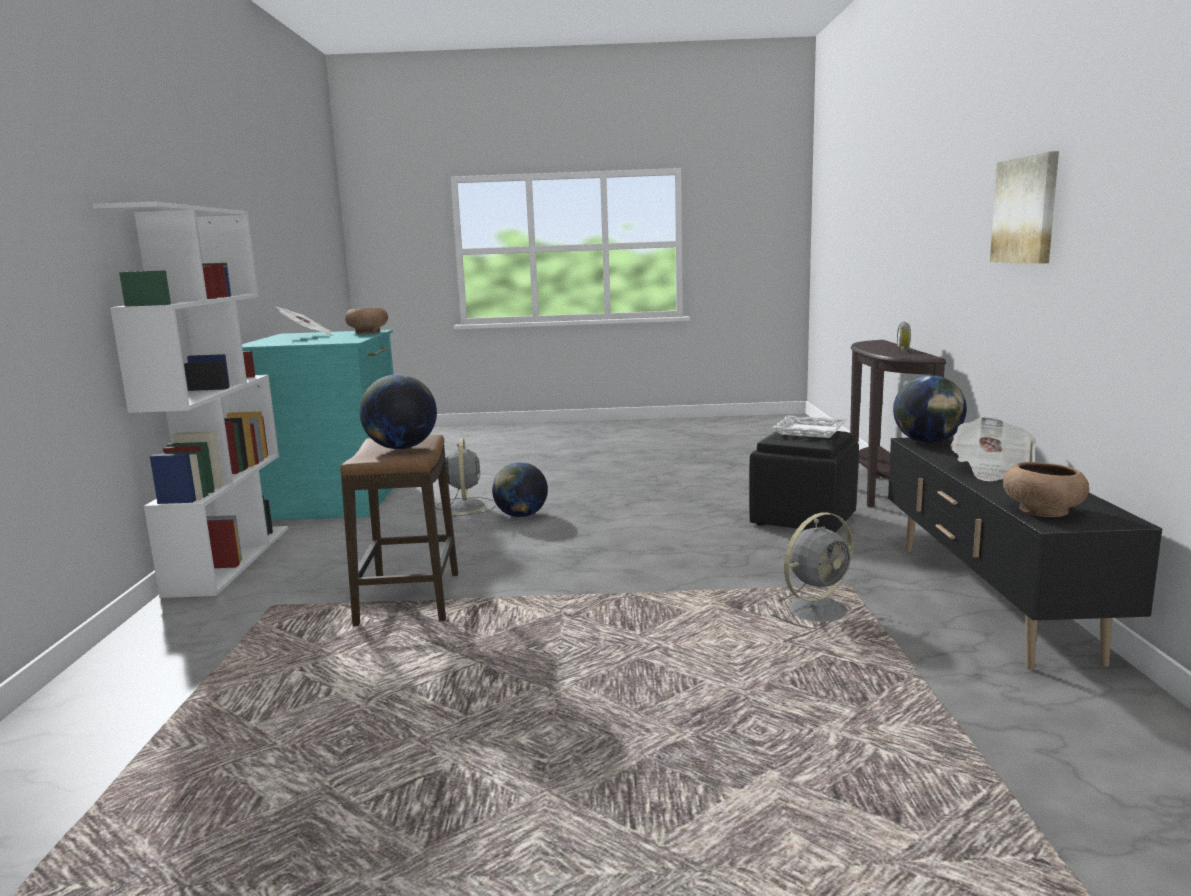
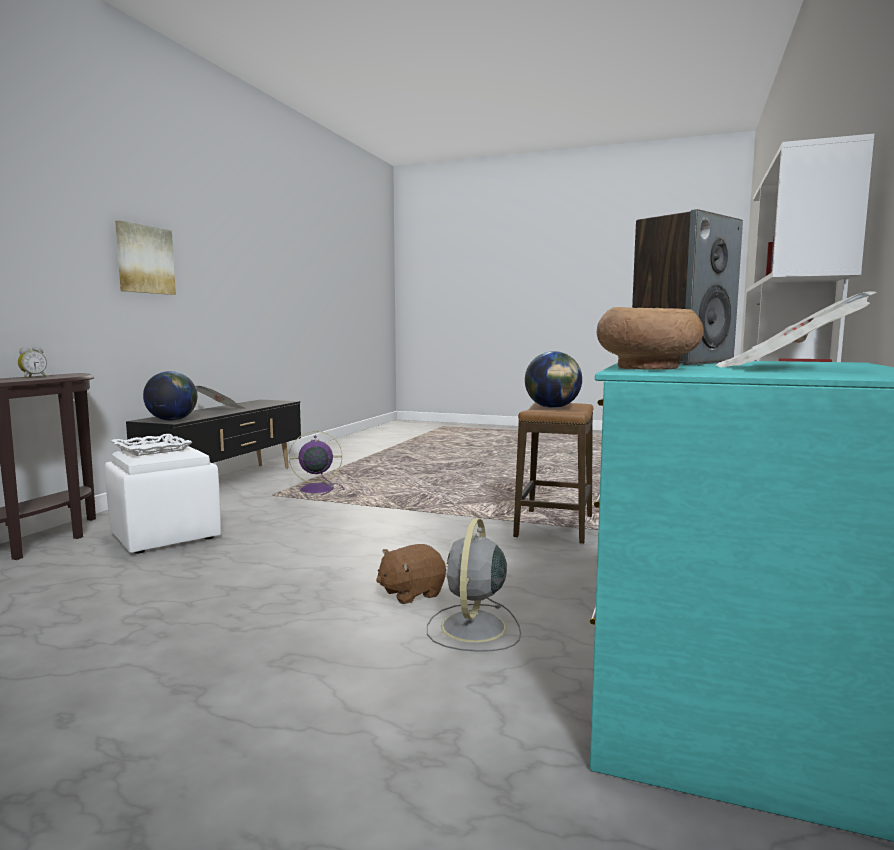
camera: 160 degrees left, 5 degrees down
(338, 339) = (681, 362): none -> speaker
(521, 515) = (411, 593): globe -> brown plush toy
(804, 519) = (164, 536): black ottoman -> white ottoman
(819, 610) = (315, 490): grey fan -> purple fan
(1042, 510) = (272, 403): brown bowl -> none

